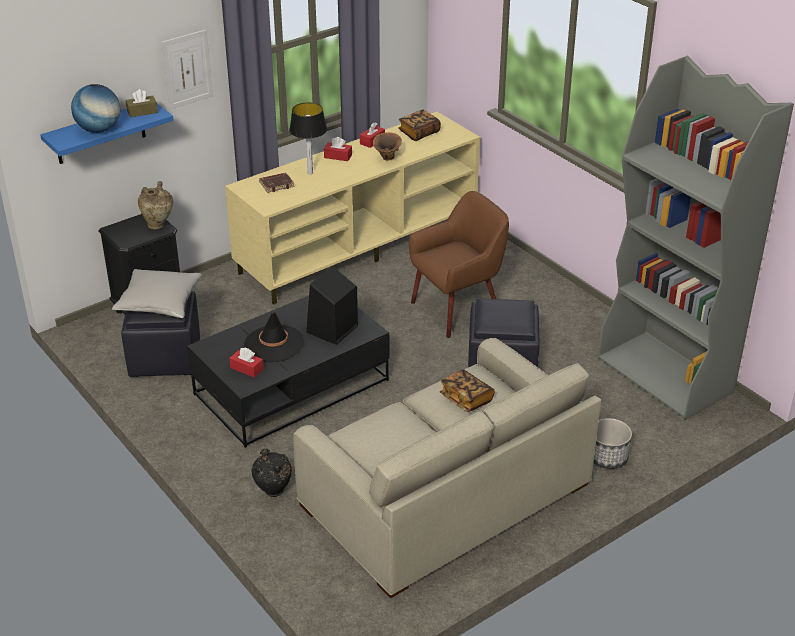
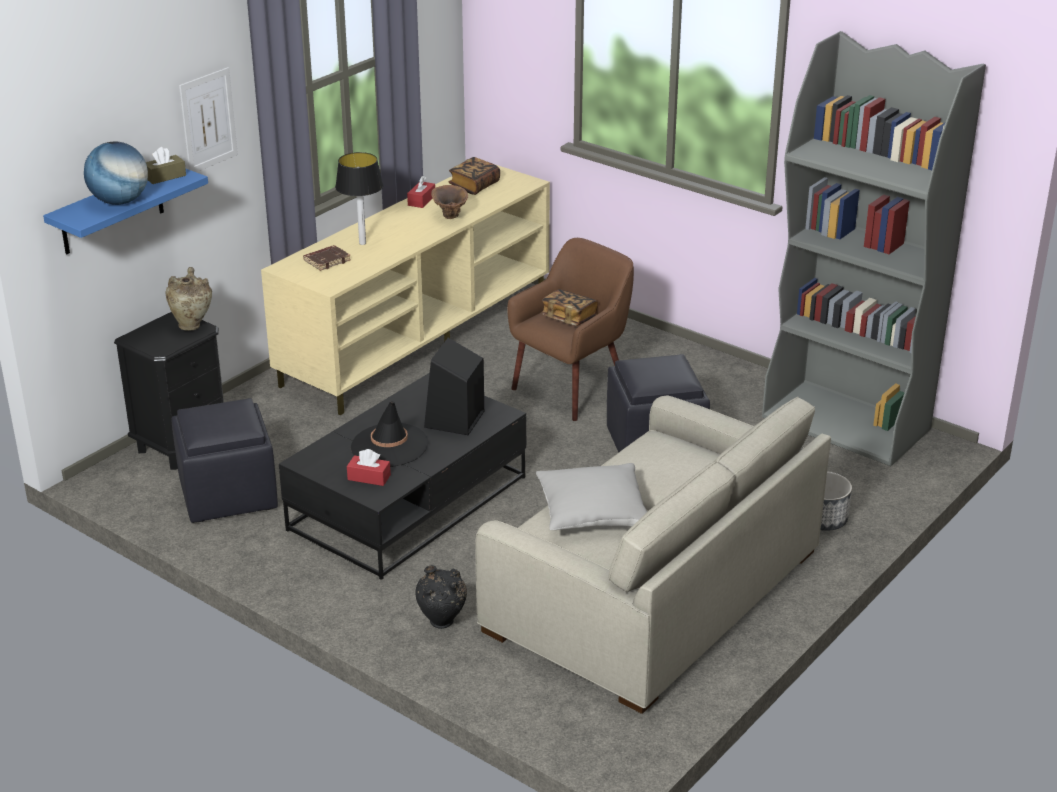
camera: 15 degrees left, 5 degrees down
(159, 303) = (222, 419): grey pillow -> grey pillow (592, 513)
(338, 156) = (387, 221): red tissue box -> none
(466, 399) = (662, 466): book -> book (568, 318)

